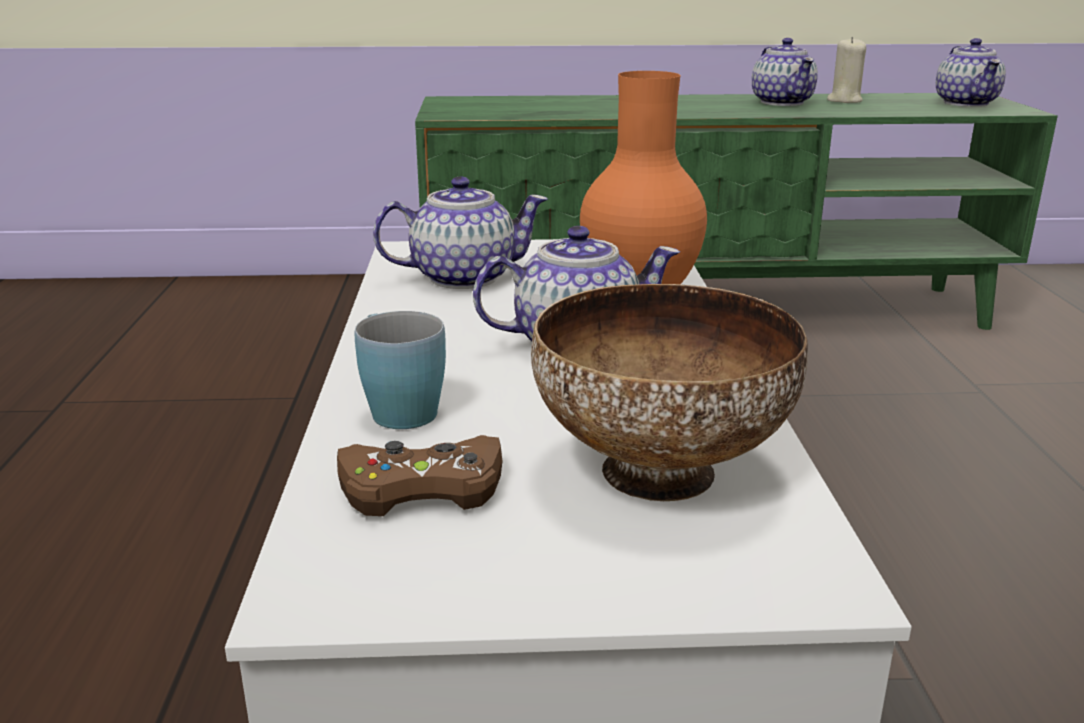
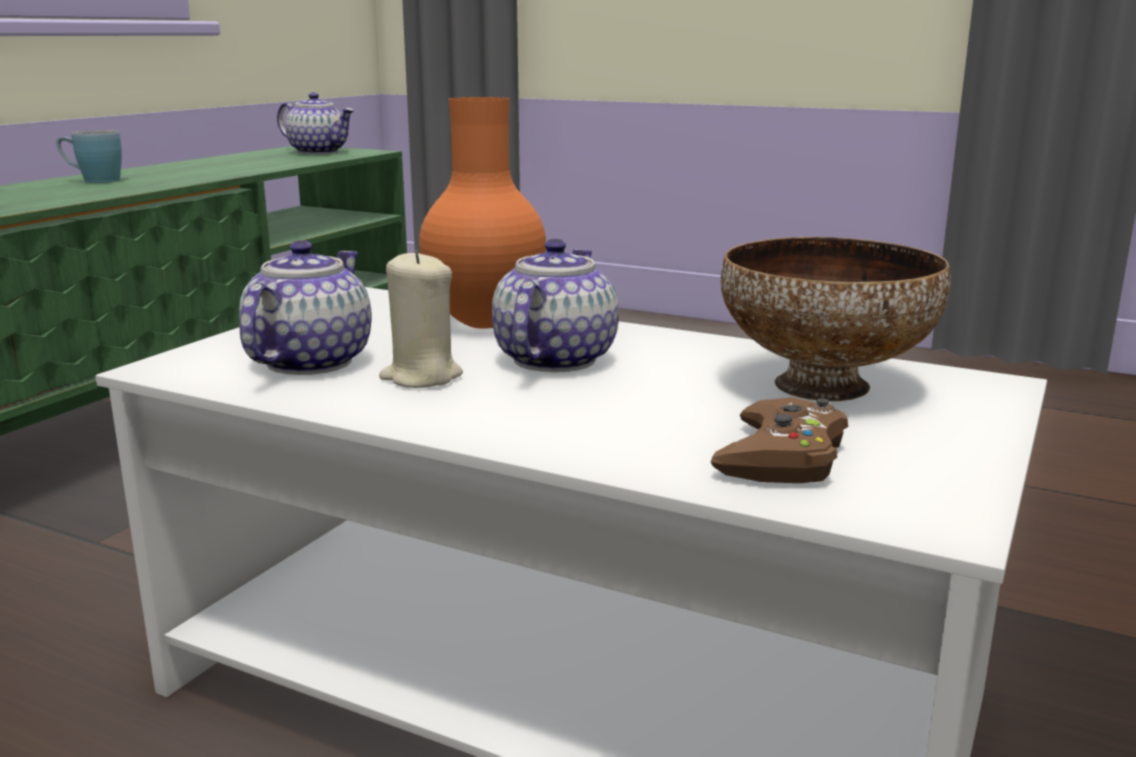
camera: 60 degrees left, 5 degrees down
(397, 407) = (606, 439): blue mug -> blue mug (93, 180)
(782, 102) = (176, 170): teapot -> none
(844, 100) = (222, 162): beige candle -> beige candle (421, 377)

